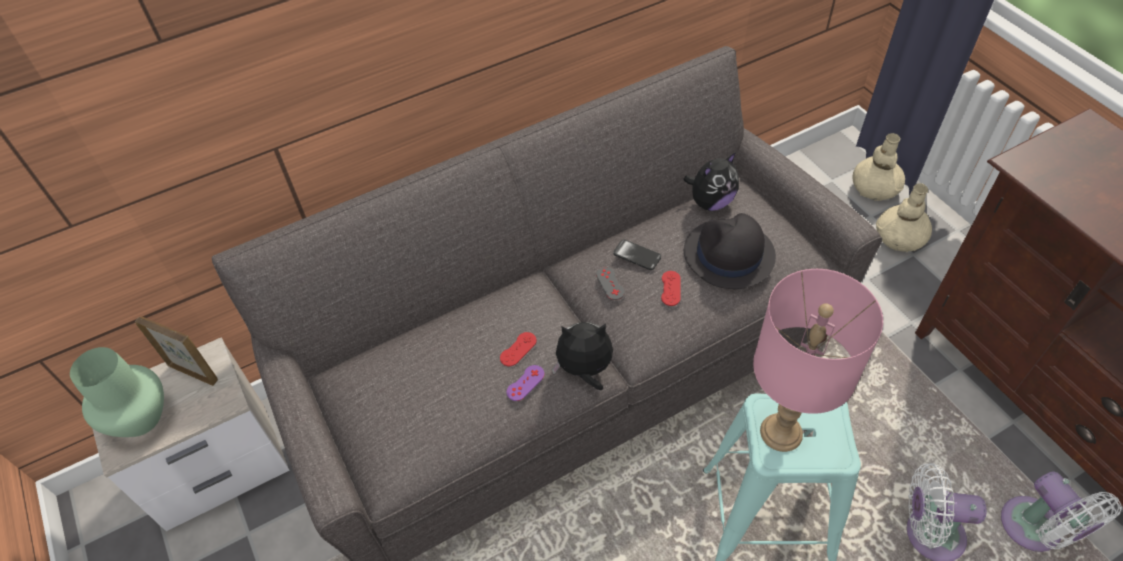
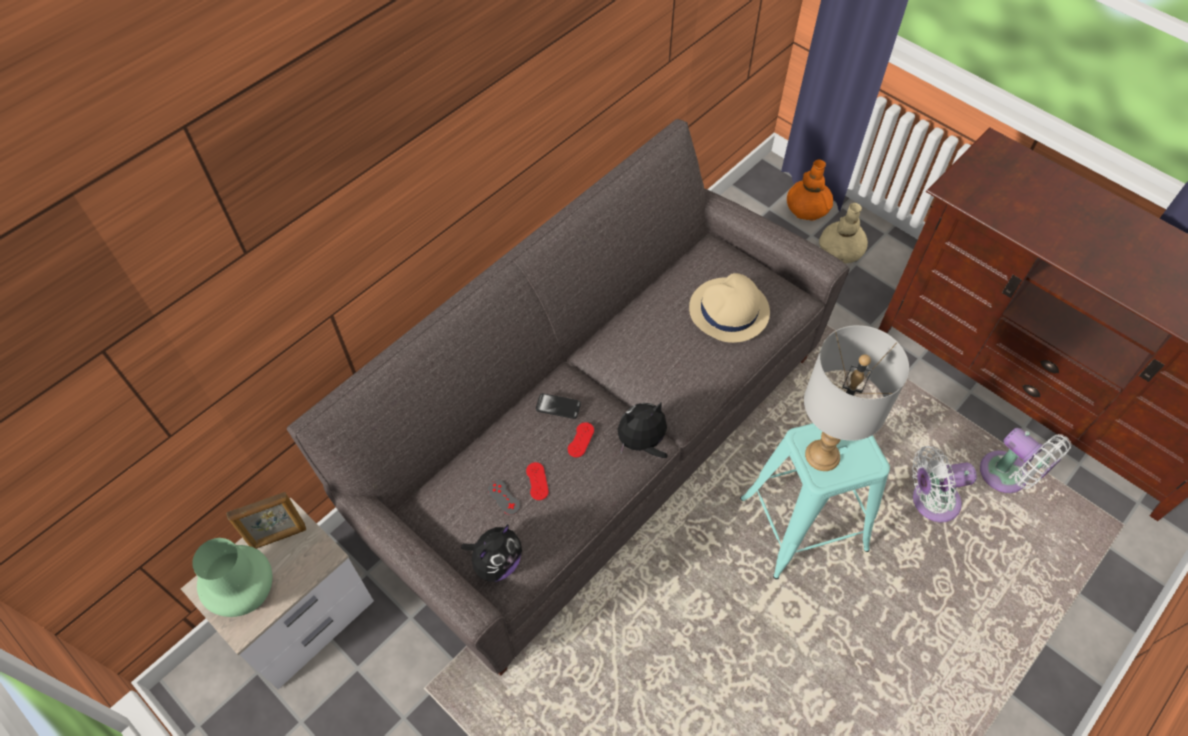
camera: 20 degrees left, 5 degrees up
(193, 372) = (278, 537): picture frame -> picture frame turned 150 degrees clockwise
(525, 383) = (598, 468): purple game controller -> none
(610, 283) = (637, 360): grey game controller -> grey game controller (504, 497)
(637, 255) = (652, 329): phone -> phone (558, 406)
(670, 288) = (691, 353): red game controller -> red game controller (537, 481)
(710, 202) = (696, 264): plush toy -> plush toy (496, 562)
(728, 255) = (729, 311): black hat -> beige hat
(781, 433) = (822, 456): pink table lamp -> grey table lamp
(874, 188) = (807, 208): beige vase -> orange vase

